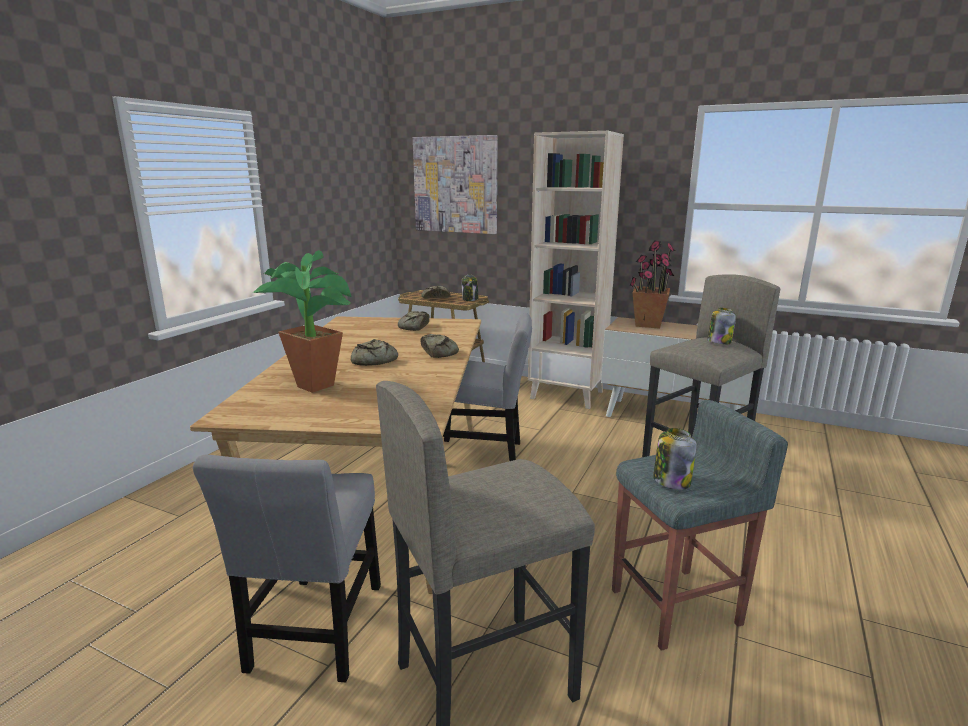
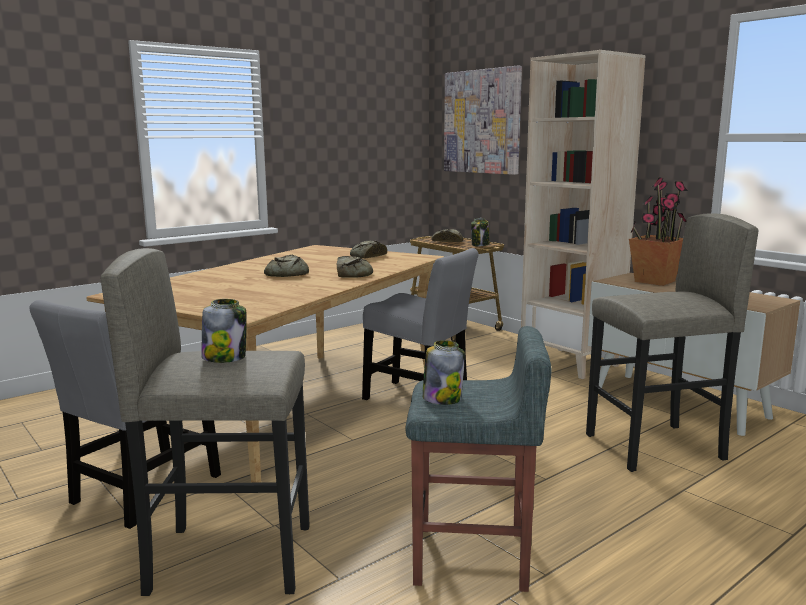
camera: 25 degrees right, 5 degrees down
(314, 383) = (212, 283): potted plant -> none
(719, 342) = (682, 294): jar -> jar (225, 357)

